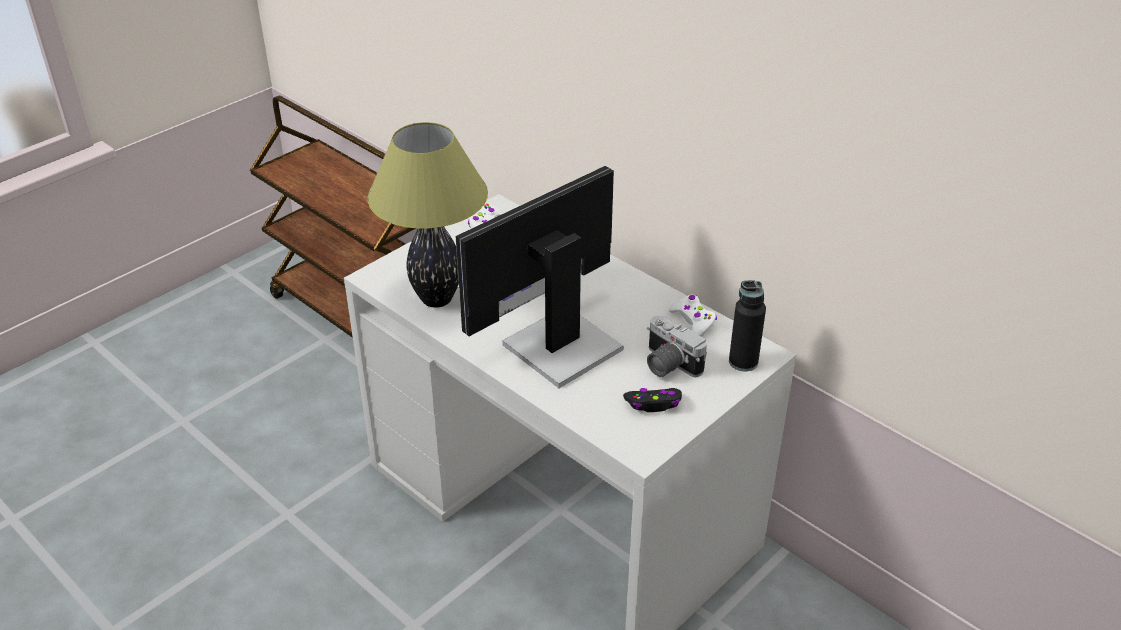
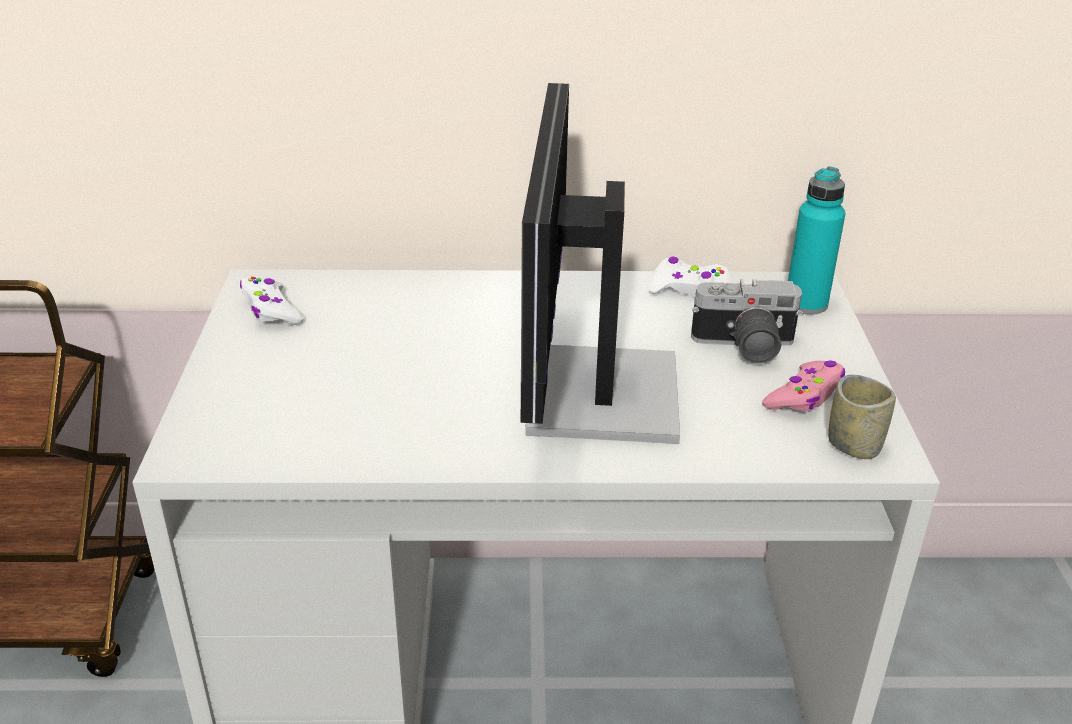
camera: 45 degrees left, 5 degrees down
(436, 299) = (338, 430): table lamp -> none
(634, 438) = (854, 445): none -> cup
(653, 404) = (804, 396): black game controller -> pink game controller
(743, 362) = (806, 304): black bottle -> turquoise bottle

